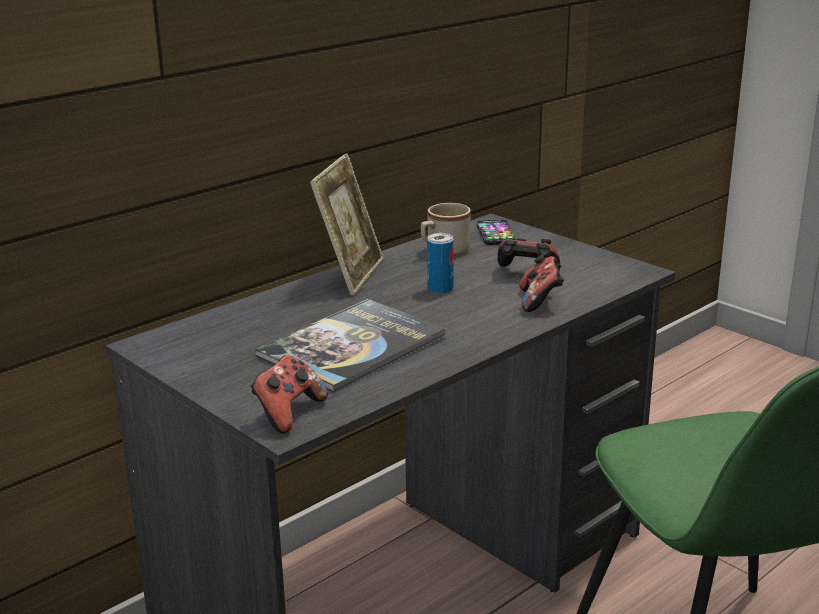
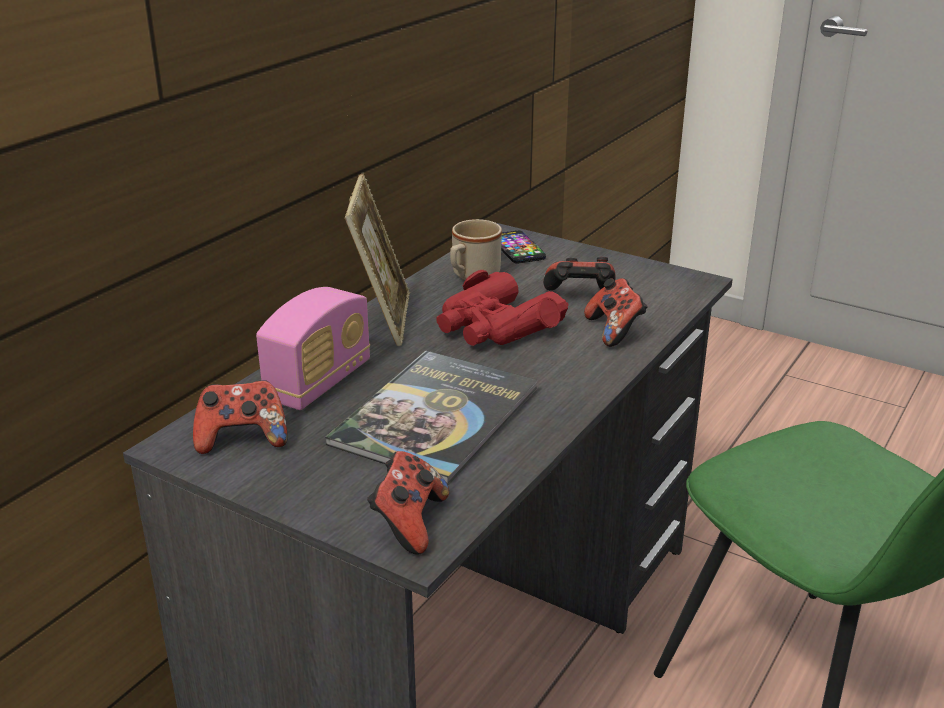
camera: 15 degrees left, 5 degrees up
(195, 346) = (242, 439): none -> game controller
(274, 314) = (319, 382): none -> radio
(440, 289) = (495, 327): can -> red binoculars

